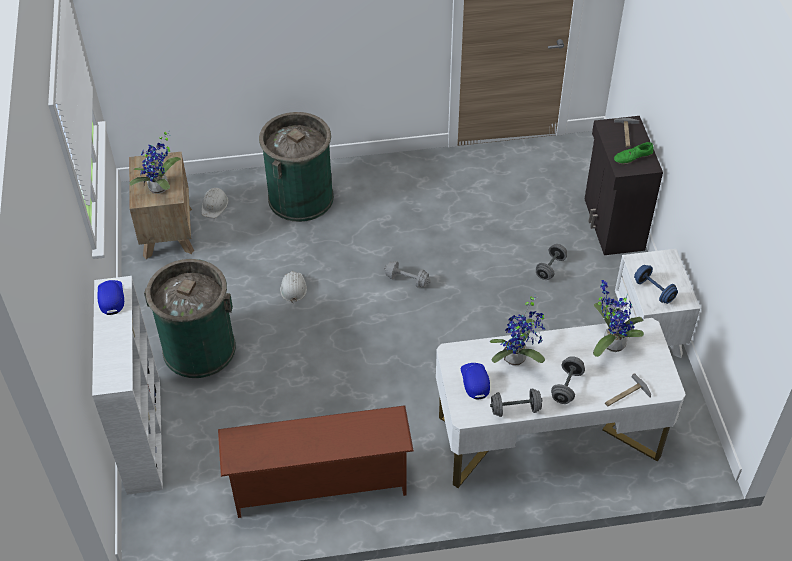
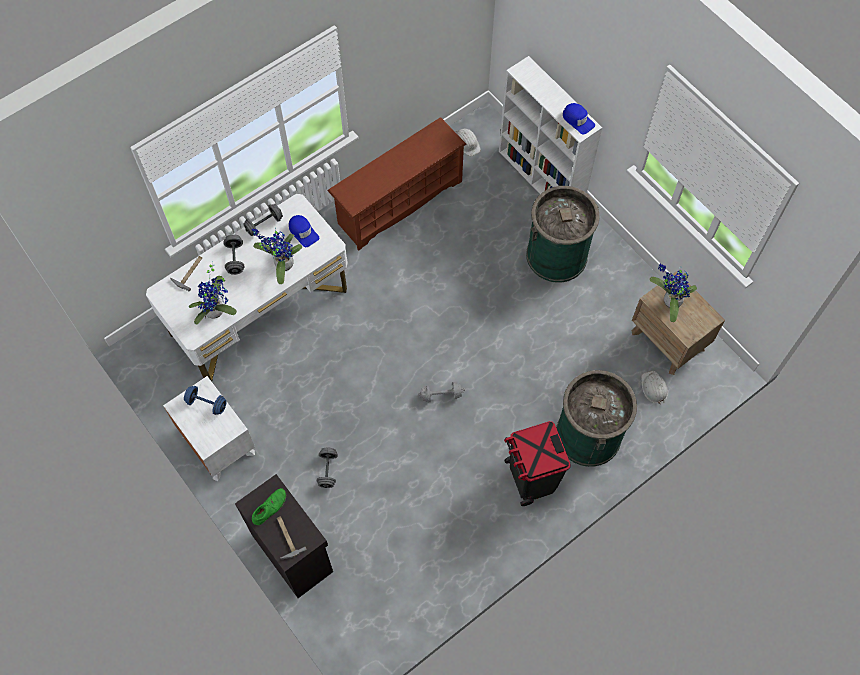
camera: 150 degrees right, 15 degrees up
(293, 288) = (527, 340): white hard hat -> white hard hat (467, 143)
(374, 189) = (531, 479): none -> black trash can

